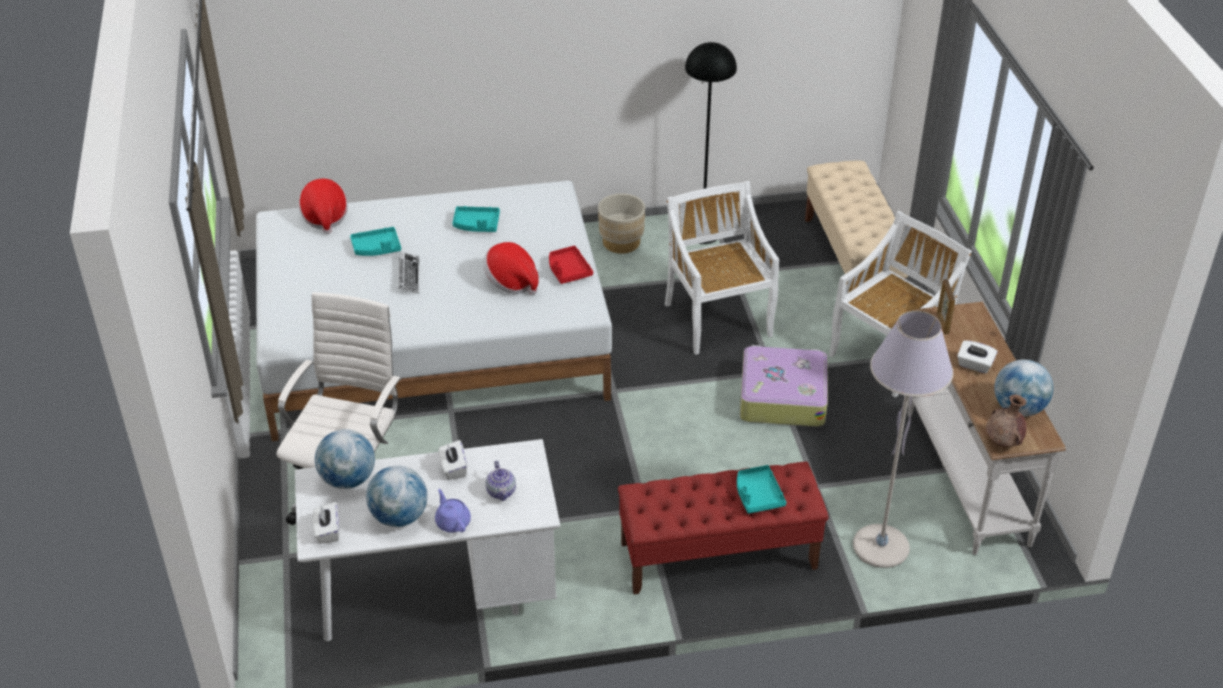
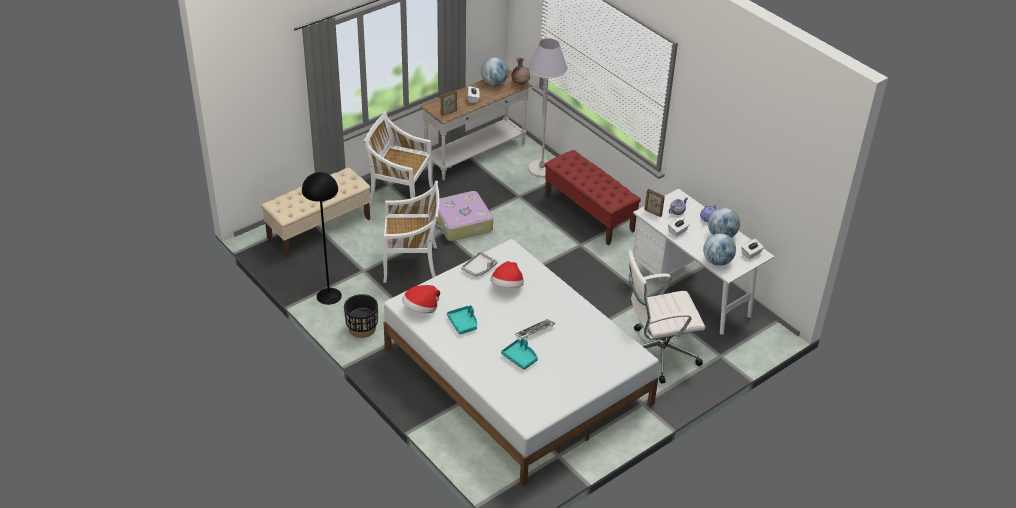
camera: 120 degrees left, 0 degrees up
(325, 217) = (508, 398): hat -> hat (421, 309)
(520, 460) = (652, 213): none -> picture frame
(568, 270) = (479, 268): red tray -> grey tray
(621, 242) = (362, 328): beige planter -> black planter
(717, 318) = (412, 264): white chair -> white chair turned 135 degrees counterclockwise
(757, 495) = (582, 168): turquoise tray -> none

